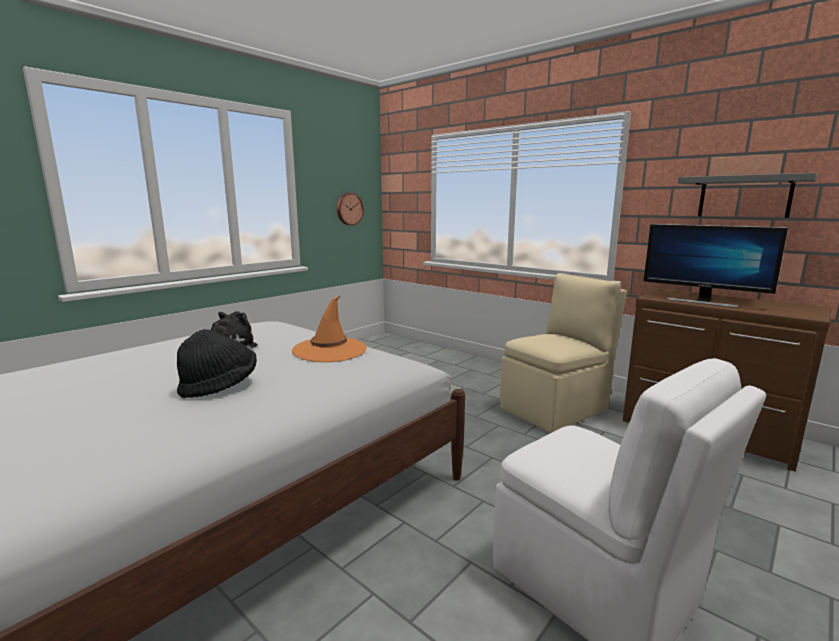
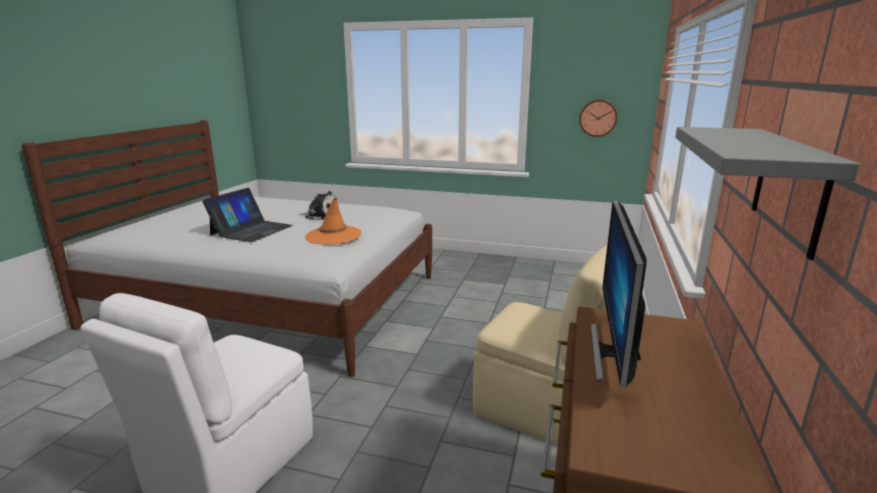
camera: 65 degrees right, 5 degrees up
(219, 386) = (251, 230): black hat -> laptop

